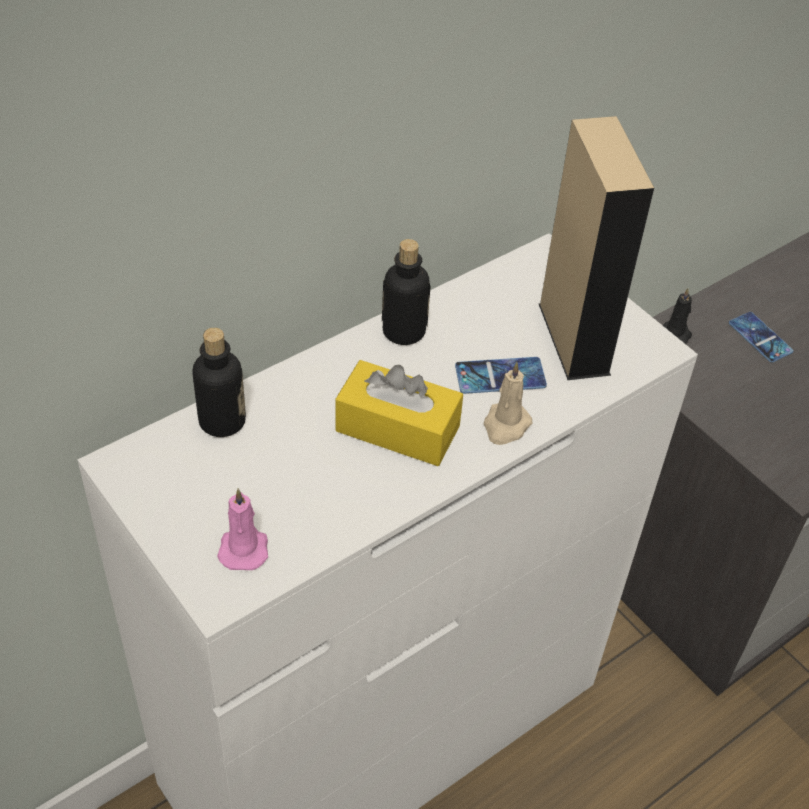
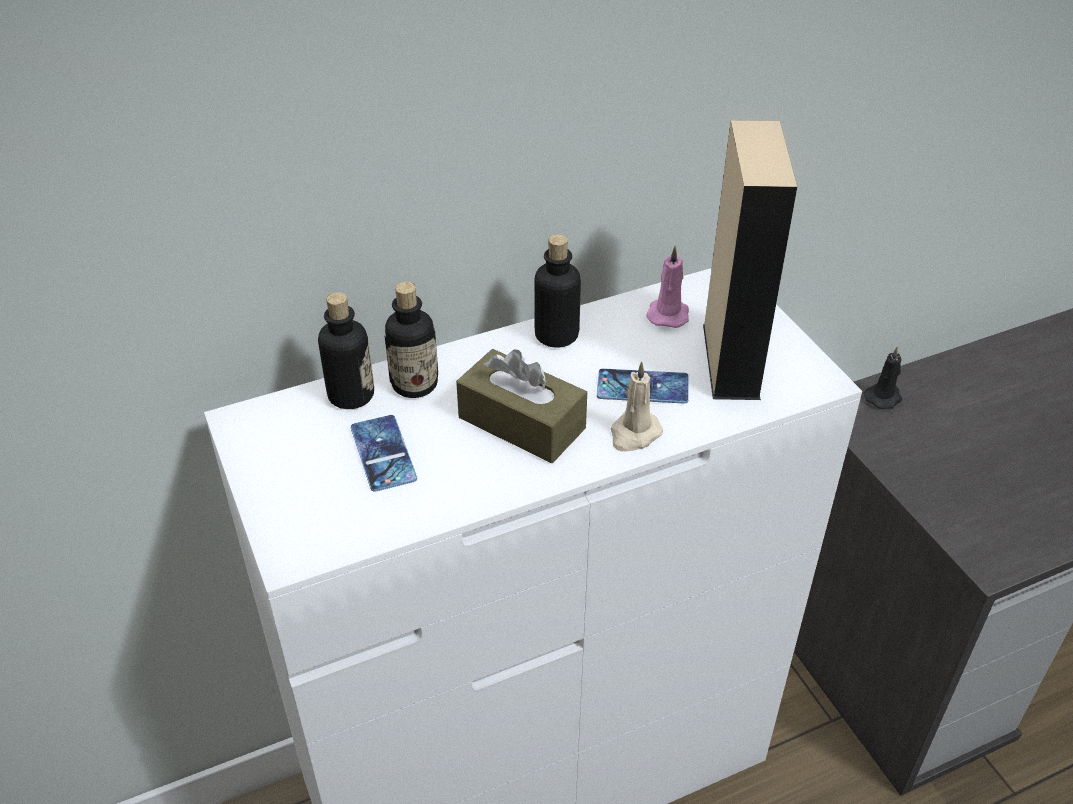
camera: 15 degrees right, 5 degrees down
(244, 547) = (332, 513): pink candle -> pink candle (668, 314)
(281, 401) = (414, 384): none -> bottle
(397, 428) = (521, 423): yellow tissue box -> brown tissue box
(760, 337) = (977, 411): phone -> phone (383, 453)

